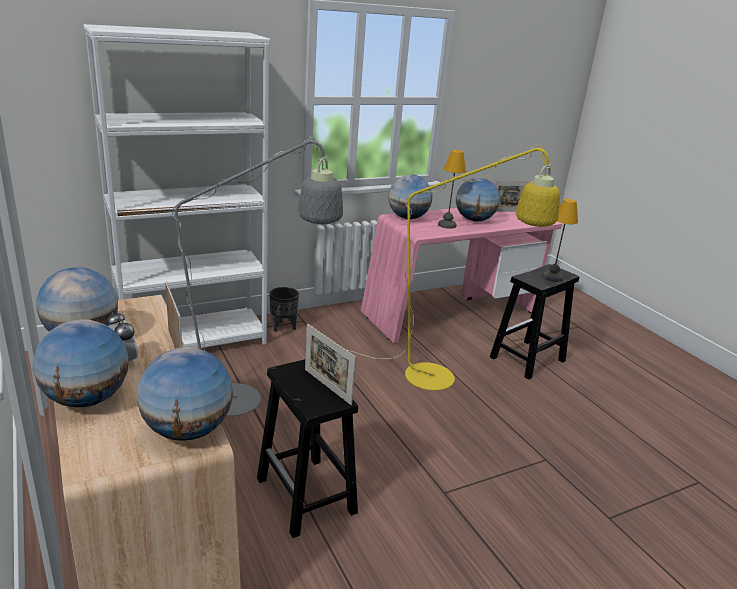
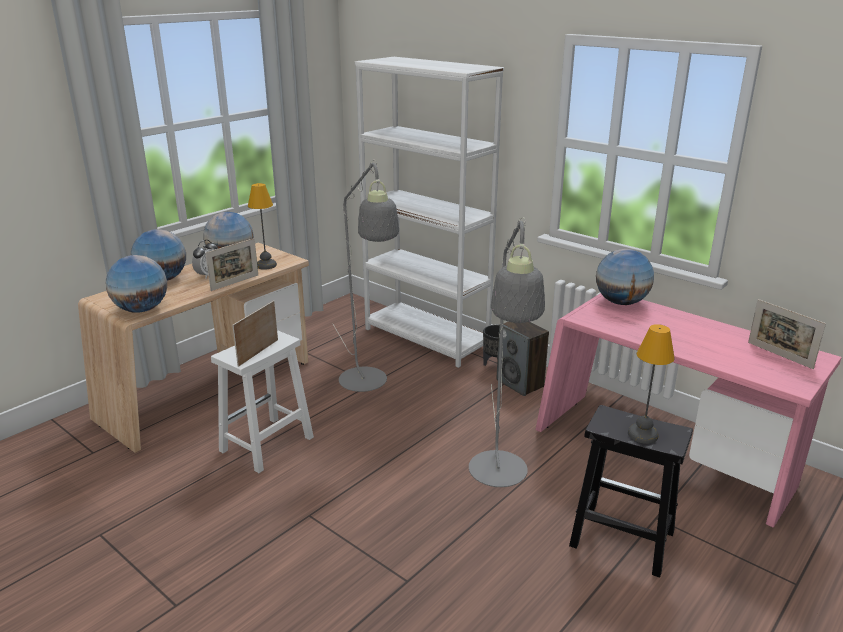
camera: 70 degrees right, 0 degrees up
(307, 496) = (266, 445): black stool -> white stool
(320, 327) = (520, 383): none -> speaker
(442, 380) = (499, 478): yellow floor lamp -> grey floor lamp
(447, 225) = (638, 325): table lamp -> table lamp (266, 265)
(474, 220) = (689, 337): globe -> none

